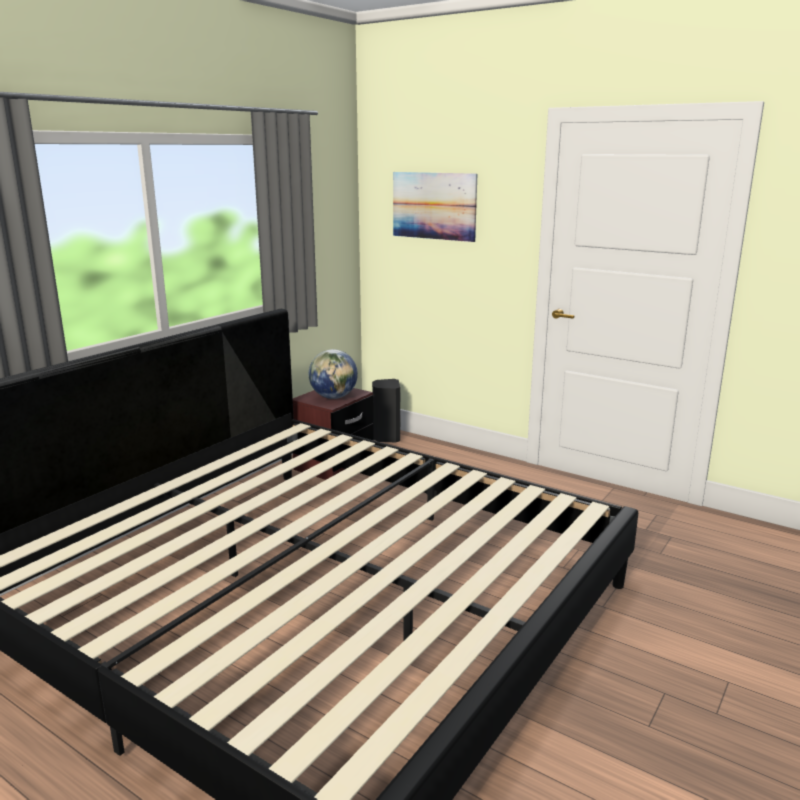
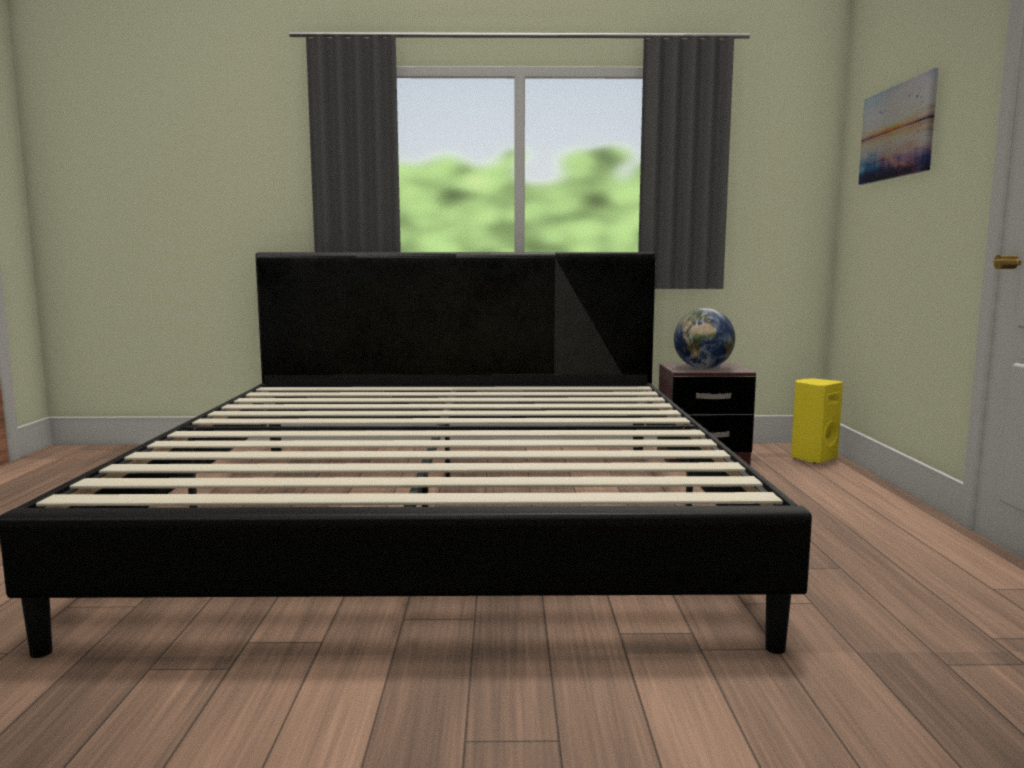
camera: 55 degrees right, 10 degrees down
(386, 438) = (812, 458): black speaker -> yellow speaker

